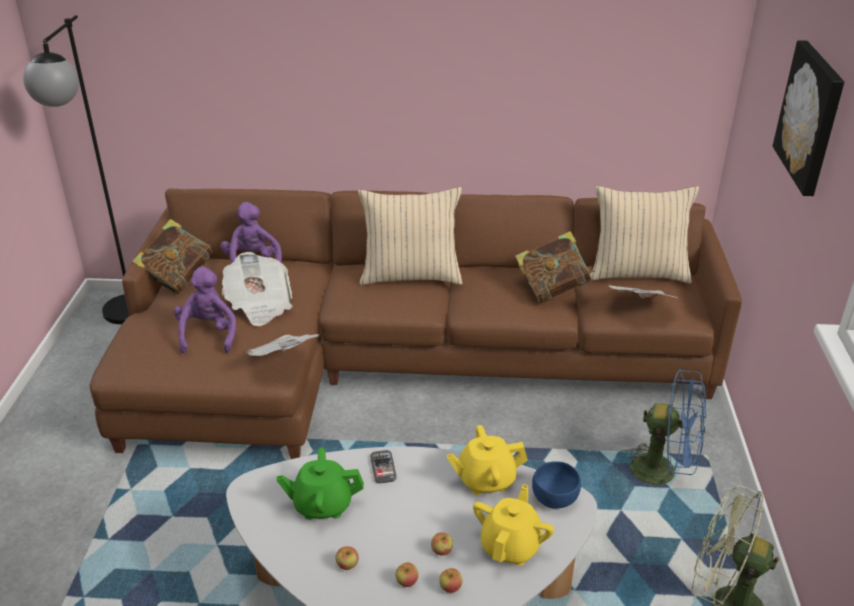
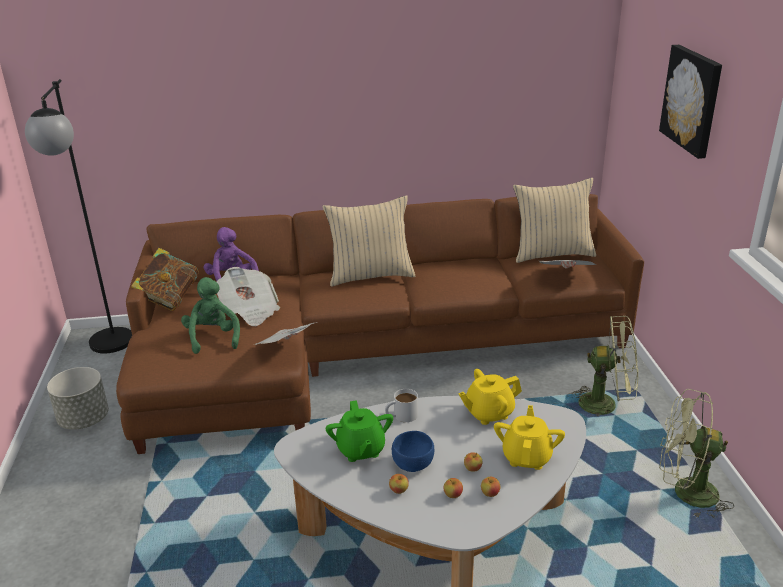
camera: 10 degrees left, 5 degrees down
(73, 402) = (84, 419): none -> grey planter
(208, 334) = (213, 338): purple plush toy -> green plush toy
(322, 505) = (360, 450): green teapot -> green teapot turned 90 degrees counterclockwise
(383, 467) = (401, 416): phone -> white mug
(552, 290) = (490, 273): book -> none
(555, 498) = (548, 418): blue bowl -> blue bowl (413, 463)
(663, 471) = (606, 404): blue fan -> green fan

